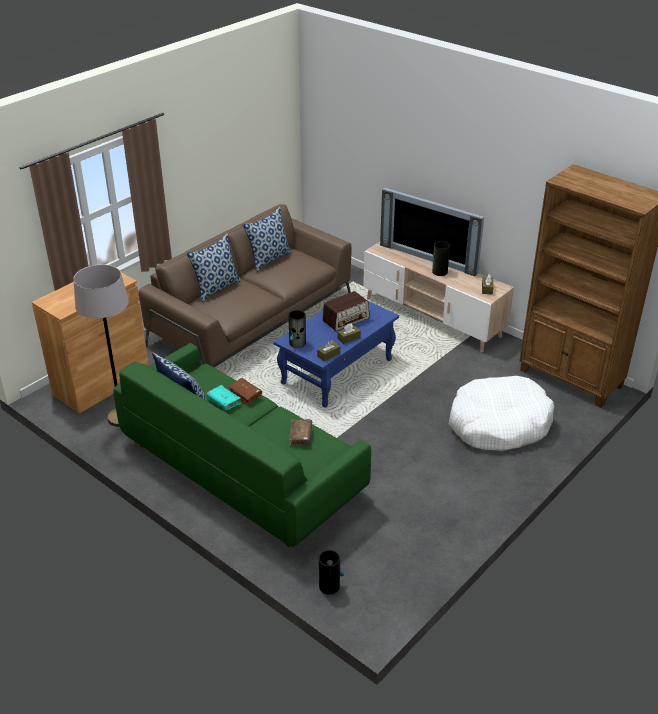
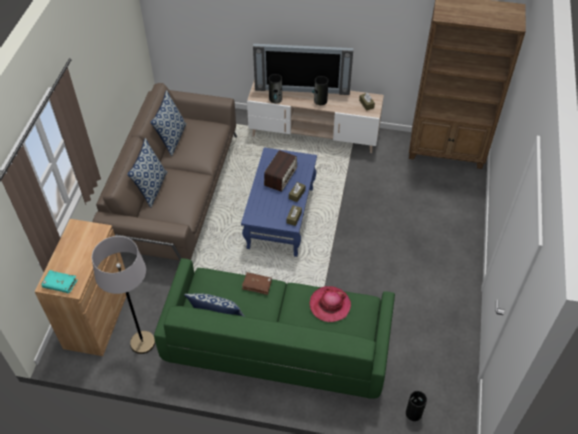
camera: 30 degrees left, 15 degrees up
(223, 401) = (246, 300): turquoise book -> turquoise book (60, 284)
(297, 343) = (261, 216): vase -> vase (275, 99)
(300, 436) = (330, 305): brown book -> hat
(498, 424) = (427, 214): white dog bed -> none

